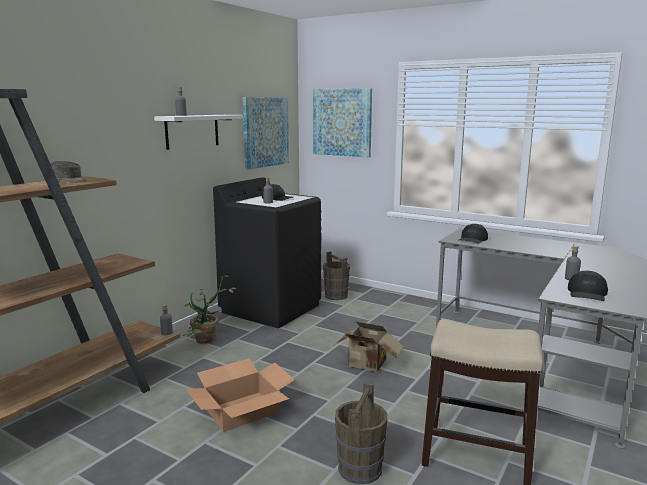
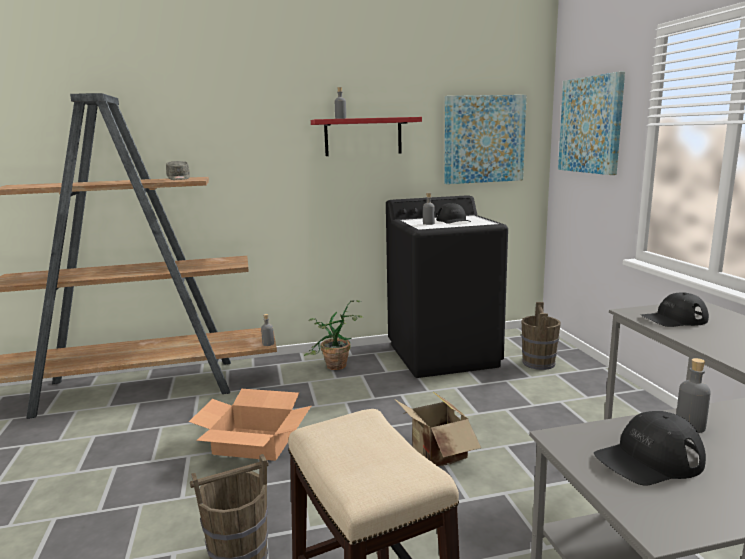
camera: 45 degrees right, 0 degrees up
(192, 131) = (363, 136): white shelf -> red shelf

